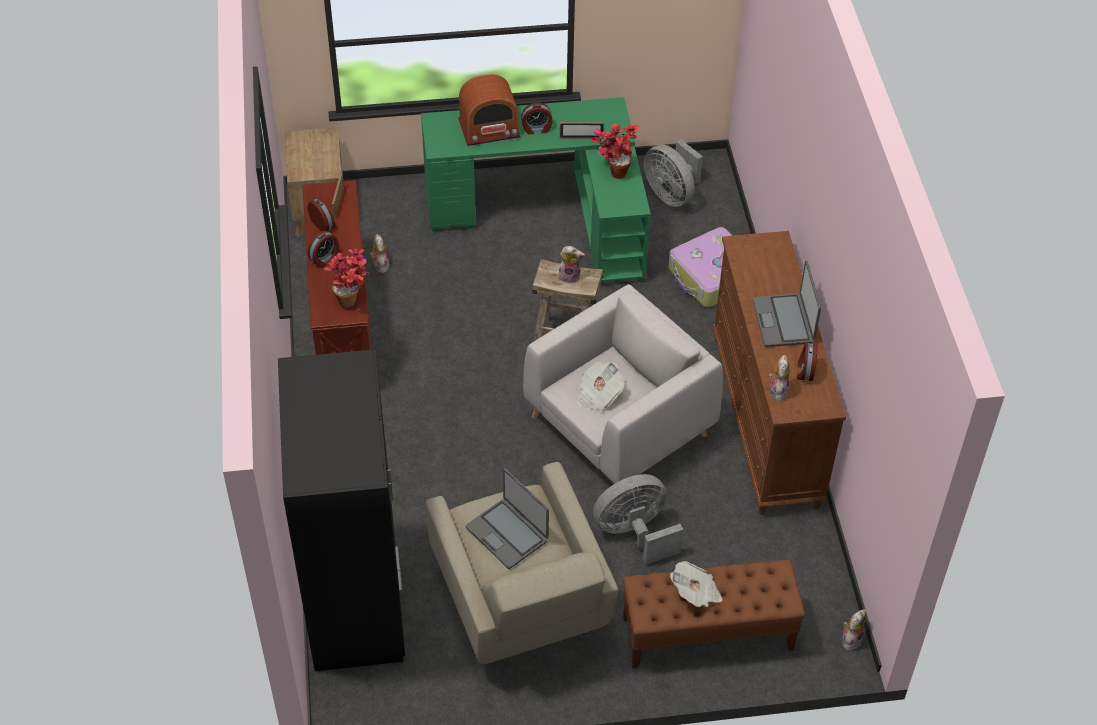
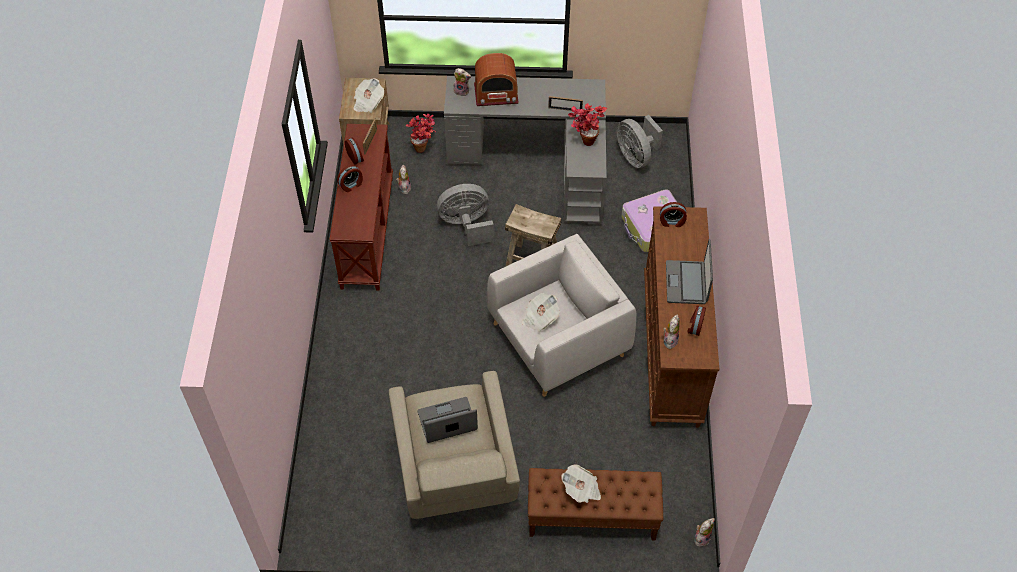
camera: 10 degrees right, 5 degrees up
(321, 158) = (368, 102): none -> newspaper
(352, 299) = (364, 220): potted plant -> potted plant (423, 147)
(356, 598) = (334, 450): black wardrobe -> none
(507, 534) = (447, 422): laptop -> laptop turned 105 degrees clockwise
(537, 129) = (532, 98): alarm clock -> alarm clock (672, 222)
(550, 214) = (540, 162): green desk -> grey desk
(570, 276) = (535, 220): plush toy -> plush toy (462, 91)
(635, 533) = (553, 428): grey fan -> grey fan (466, 225)

